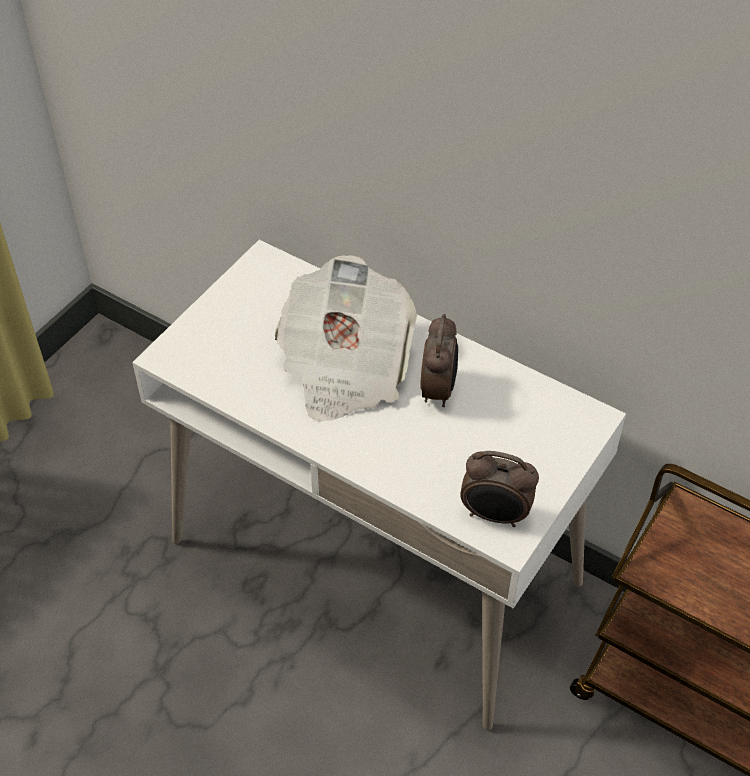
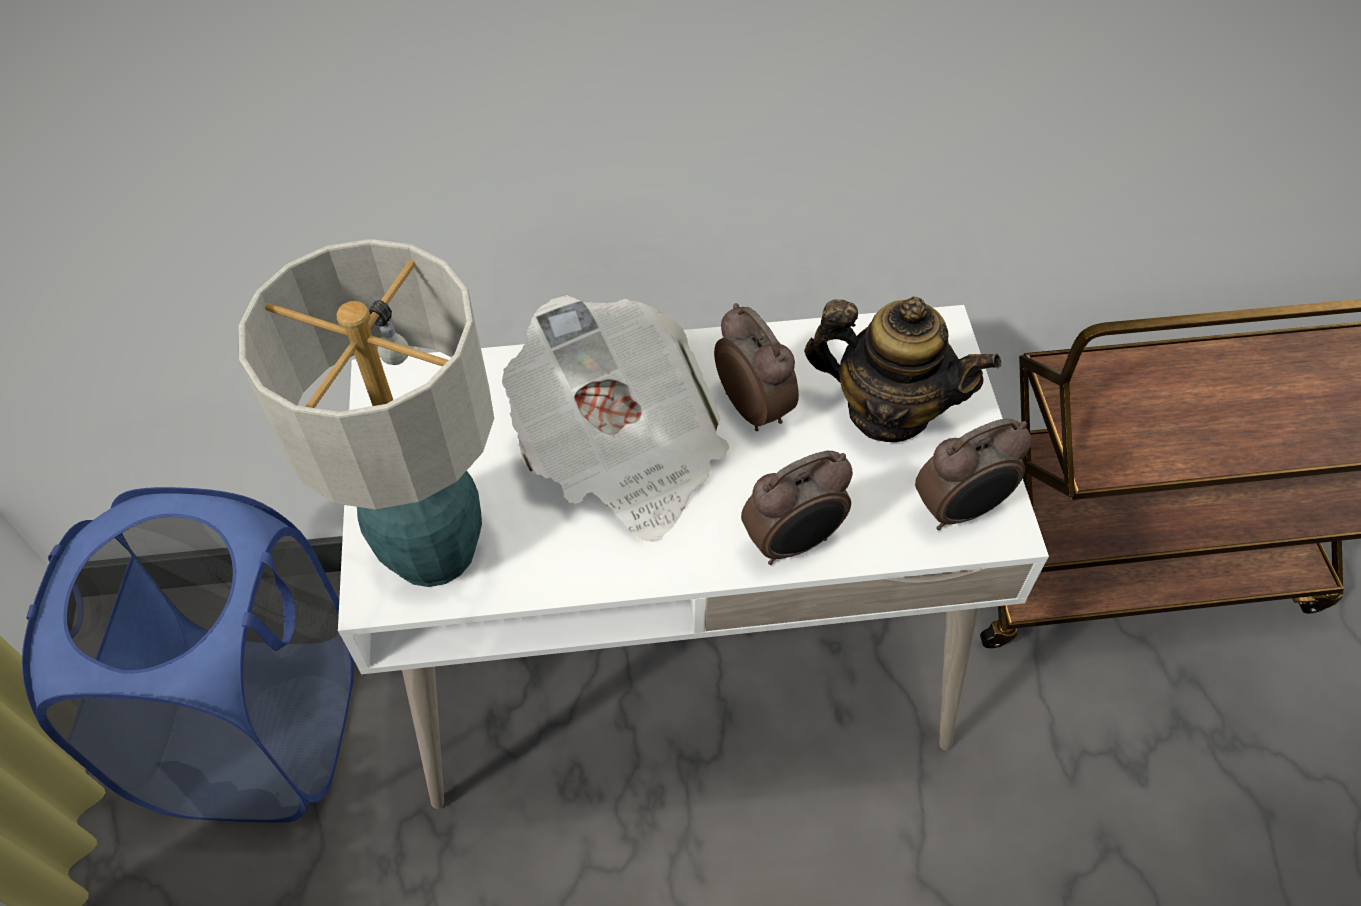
camera: 40 degrees left, 5 degrees up
(125, 440) = (259, 730): none -> blue laundry basket
(208, 353) = (432, 547): none -> table lamp
(385, 469) = (793, 542): none -> alarm clock
(512, 439) = (887, 410): none -> teapot

